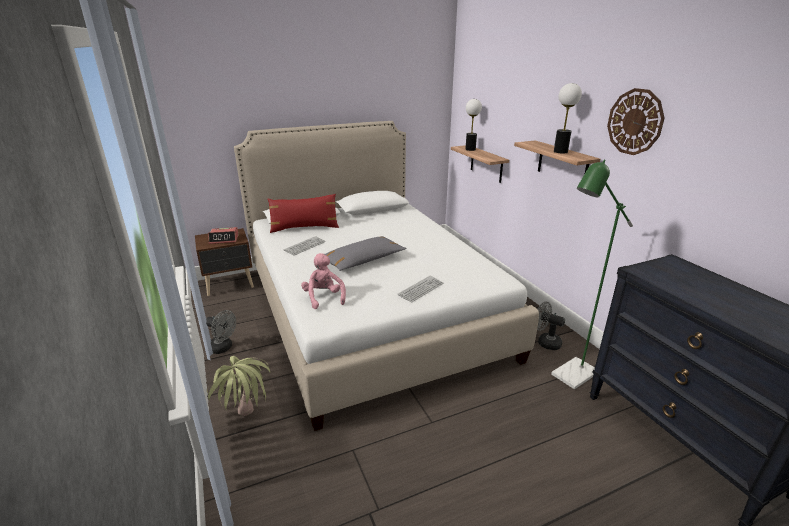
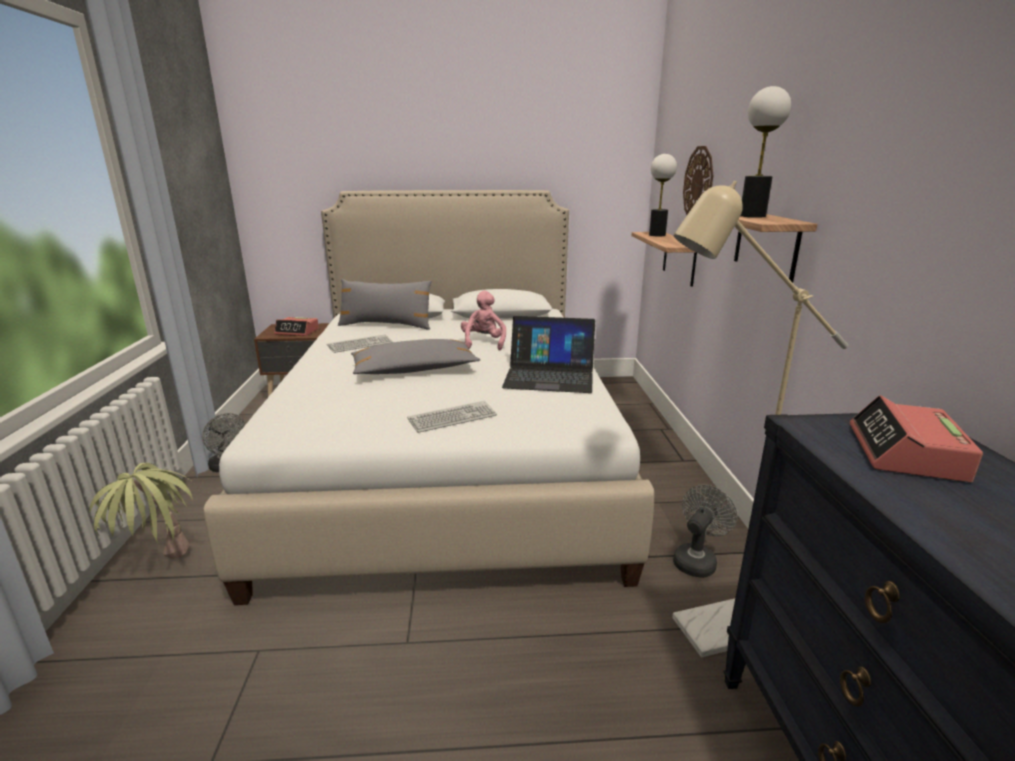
camera: 20 degrees right, 5 degrees down
(304, 228) = (386, 325): red pillow -> grey pillow
(324, 298) = (305, 406): pink plush toy -> pink plush toy (483, 343)
(447, 252) = (549, 376): none -> laptop
(545, 342) = (697, 560): grey fan -> grey fan turned 75 degrees clockwise
(570, 377) = (706, 632): green floor lamp -> beige floor lamp
(635, 122) = (873, 139): wall clock -> wall clock (698, 184)
(682, 277) = (906, 453): none -> alarm clock

